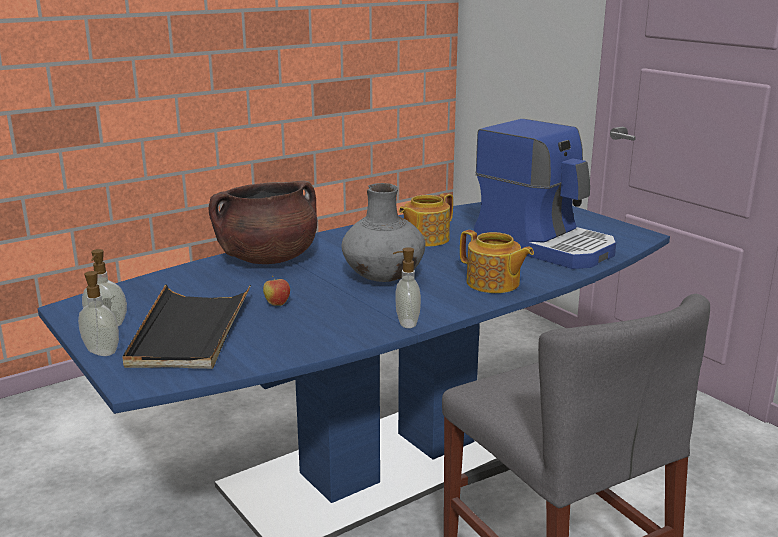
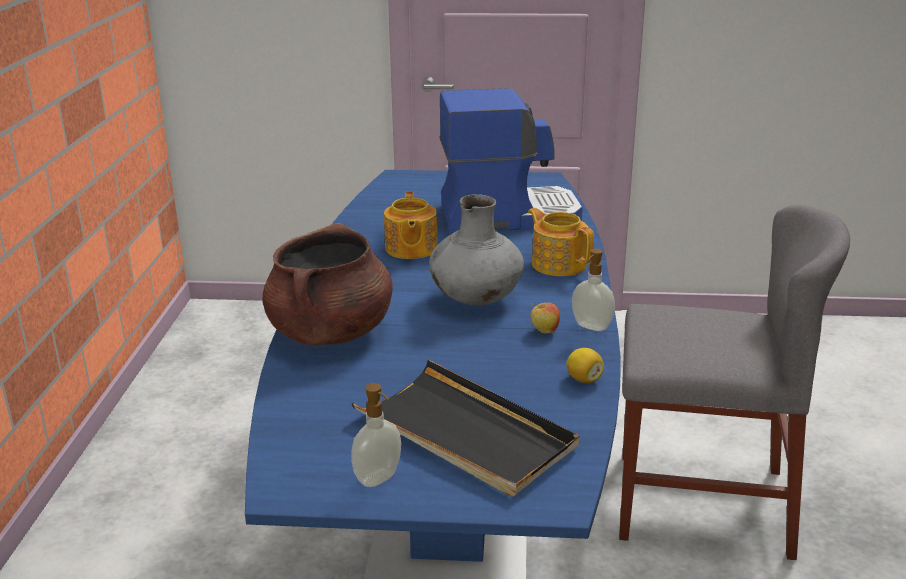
camera: 50 degrees left, 5 degrees up
(103, 351) = (449, 499): soap dispenser -> none
(277, 304) = (462, 367): apple -> apple (544, 331)
(318, 344) = (584, 379): none -> lemon
(493, 283) = (558, 264): teapot -> teapot turned 120 degrees counterclockwise

